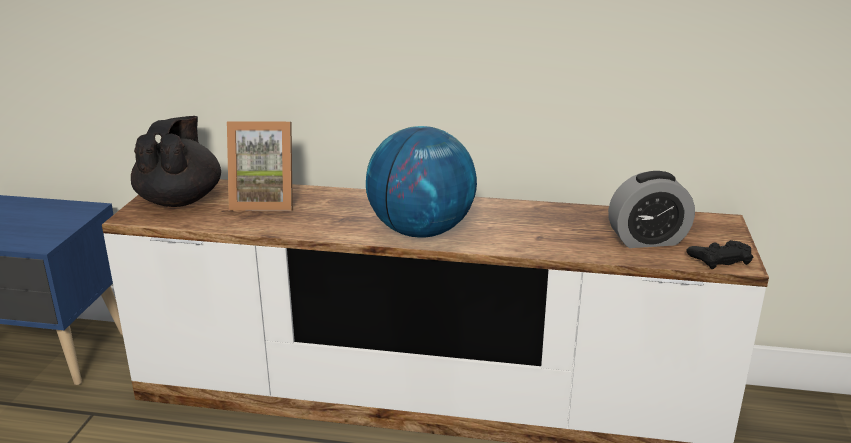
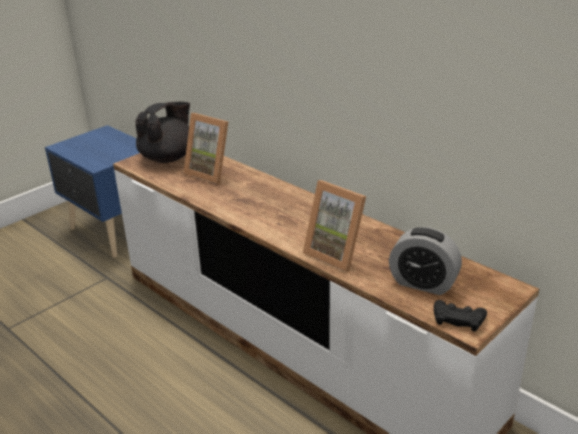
camera: 35 degrees right, 5 degrees up
(421, 231) = (274, 224): globe -> none
(529, 239) = (337, 253): none -> picture frame

